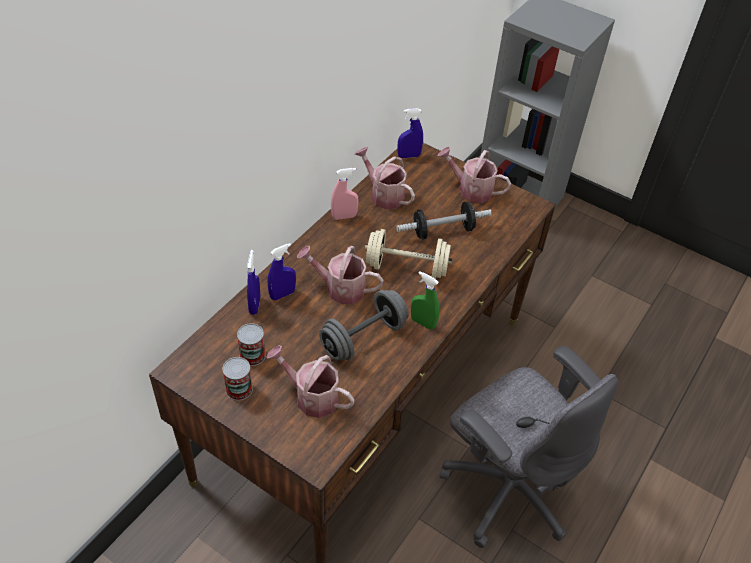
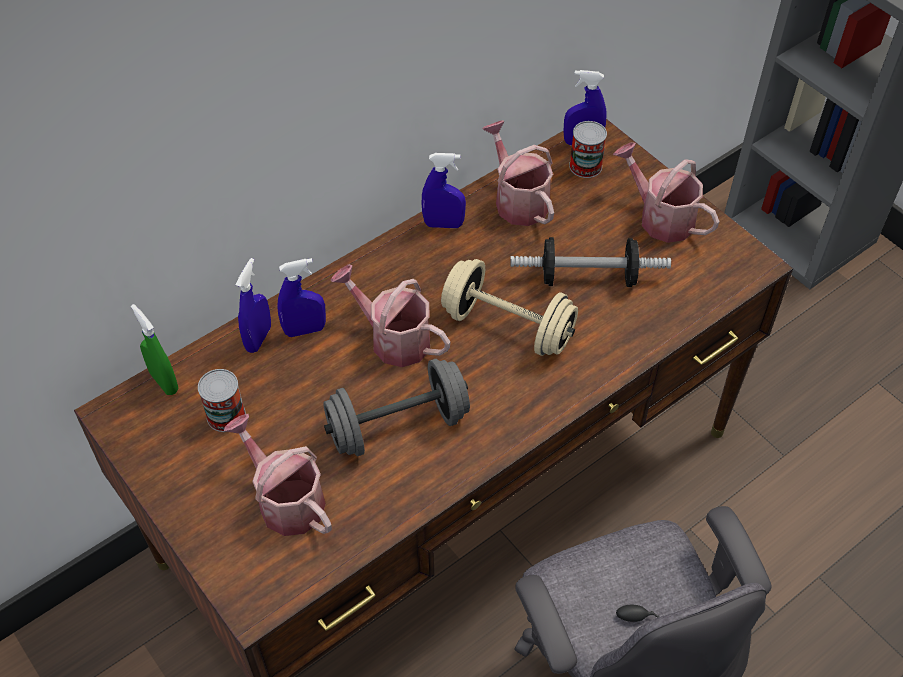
camera: 20 degrees right, 5 degrees up
(239, 389) = (187, 463): can -> can (585, 166)
(344, 216) = (443, 224): pink spray bottle -> blue spray bottle
(423, 323) = (498, 422): green spray bottle -> green spray bottle (164, 382)

